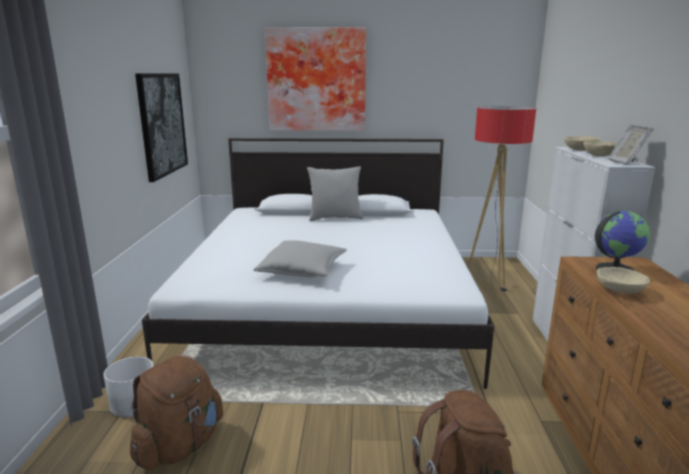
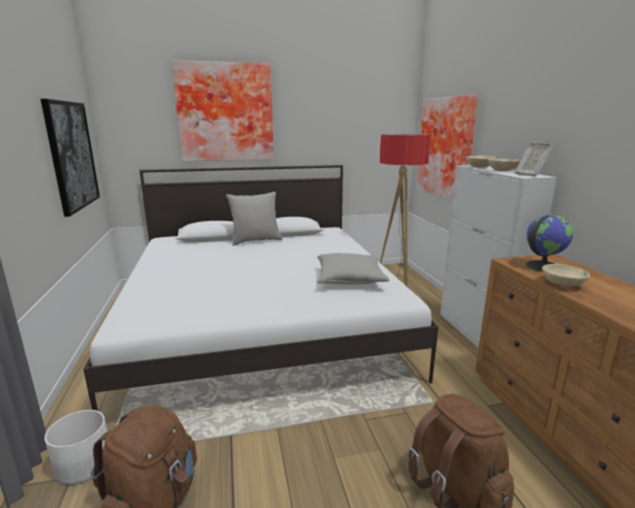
camera: 15 degrees left, 0 degrees up
(302, 271) = (249, 294): grey pillow -> grey pillow (350, 279)
(563, 124) = (447, 148): none -> picture

